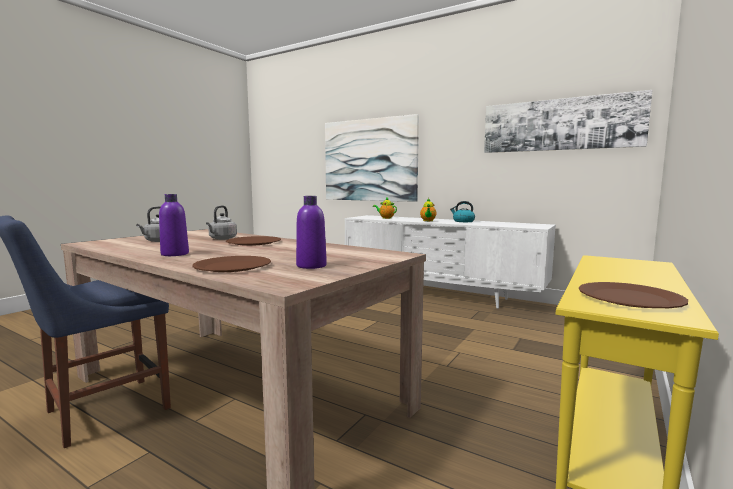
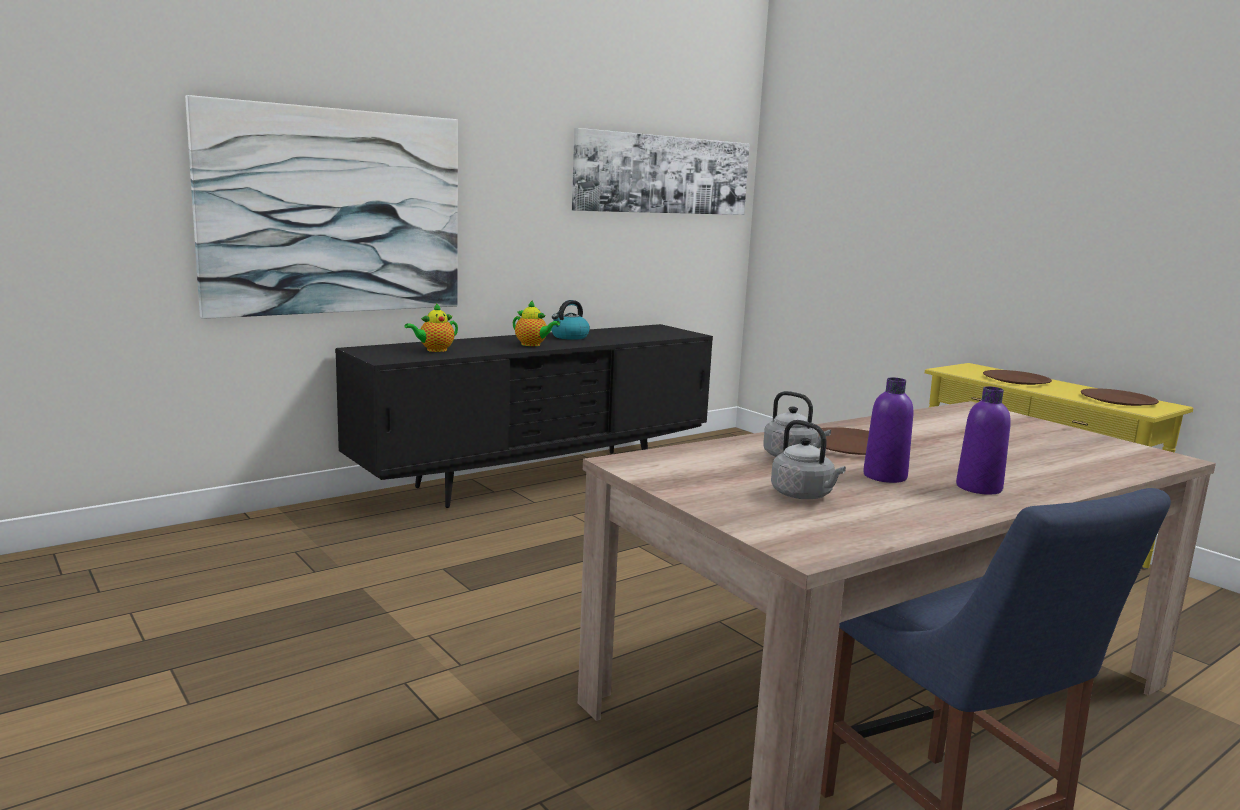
camera: 70 degrees left, 5 degrees up
(232, 266) = (1077, 467): brown plate -> brown plate (1016, 379)
(311, 266) = (1062, 441): purple bottle -> purple bottle (885, 476)
(440, 294) = (538, 477): white cabinet -> black cabinet

